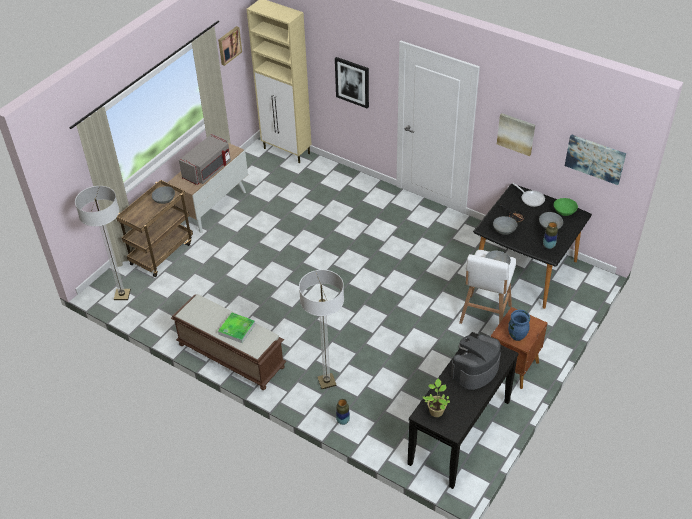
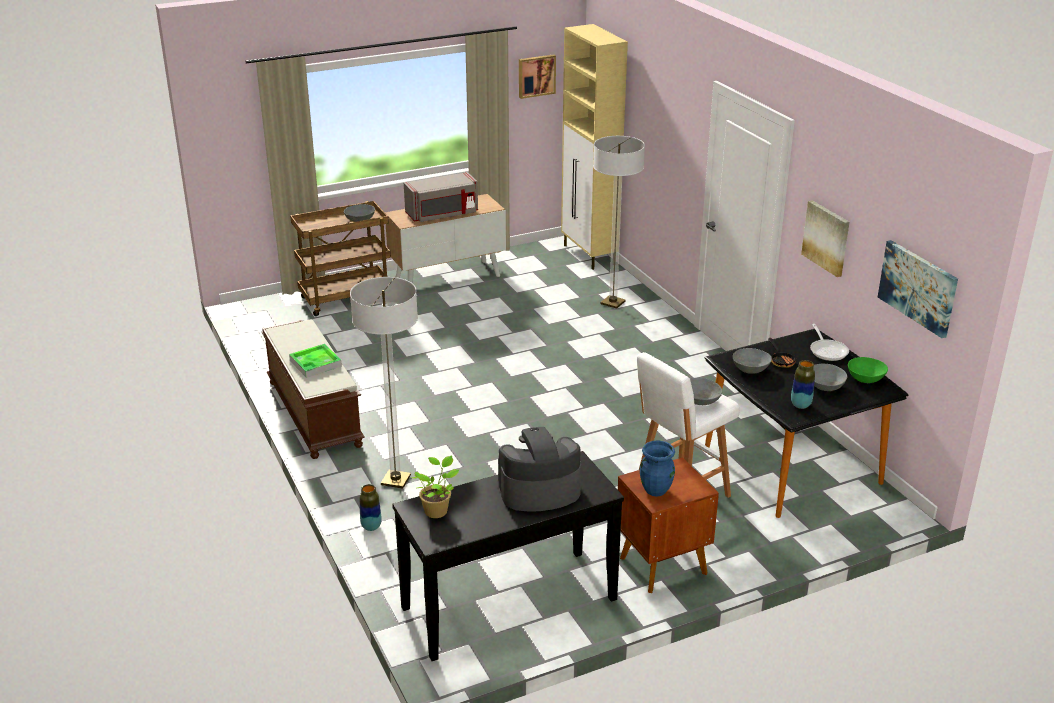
camera: 30 degrees right, 15 degrees down
(122, 295) = (263, 319): floor lamp -> floor lamp (613, 303)
(352, 82) = (664, 150): picture -> none

